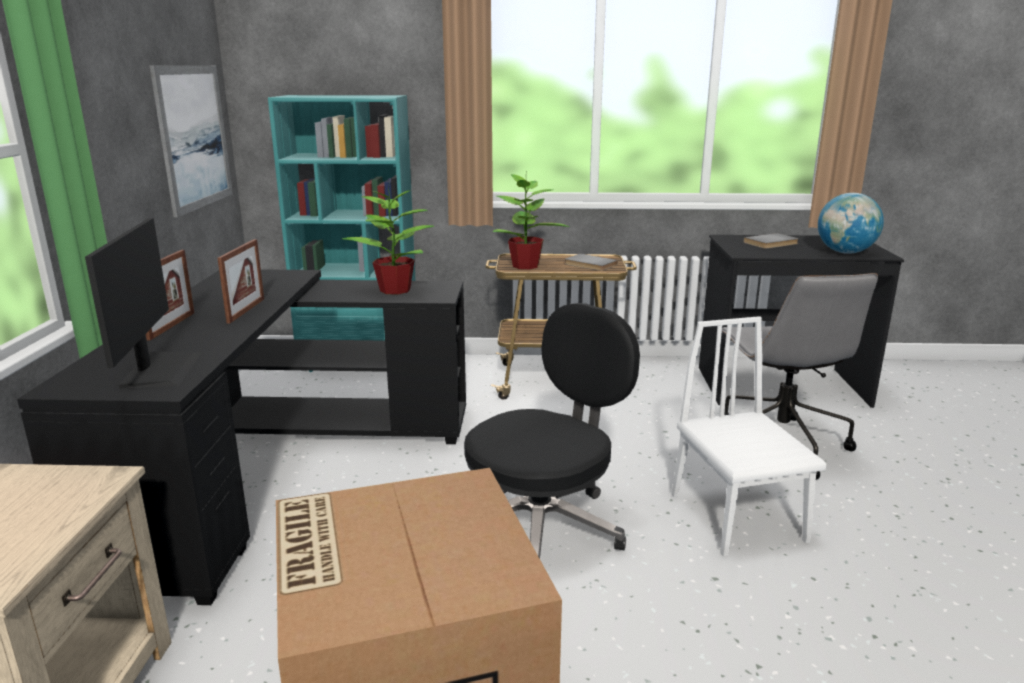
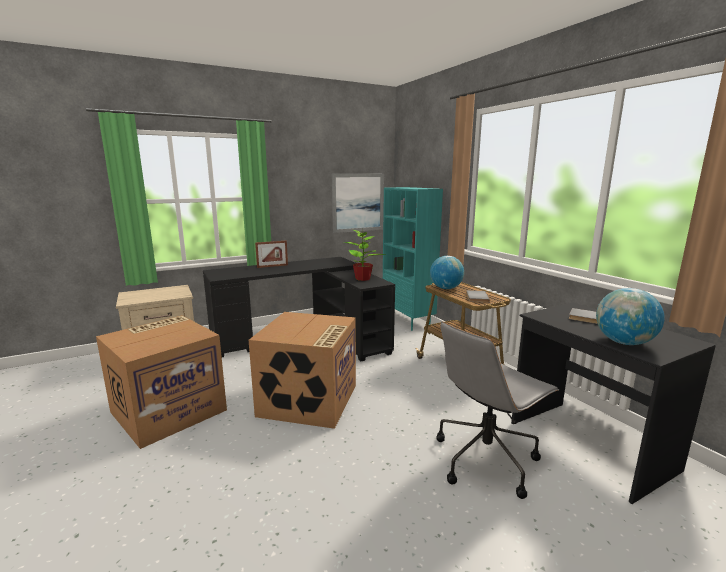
camera: 60 degrees right, 5 degrees down
(160, 369) = (233, 274): monitor -> none
(246, 310) = (297, 268): picture frame -> none
(525, 266) = (446, 288): potted plant -> globe
(544, 527) = (309, 401): black office chair -> cardboard box
(737, 517) = (368, 457): white chair -> none

